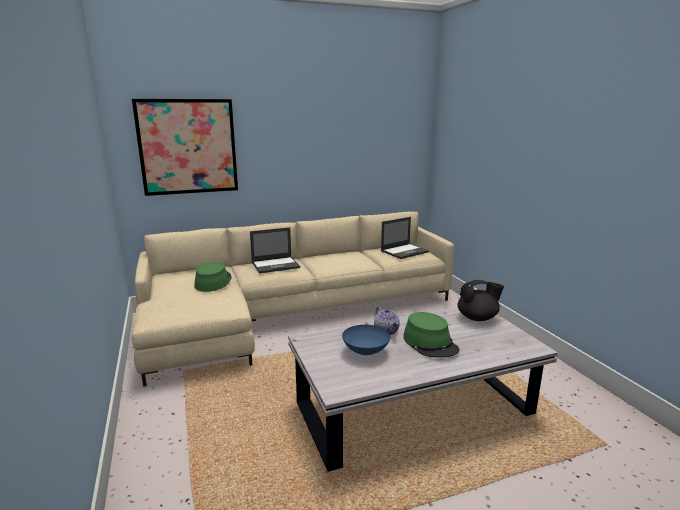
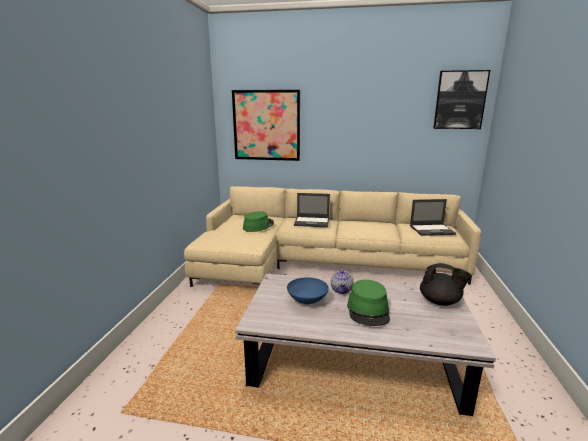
camera: 30 degrees right, 0 degrees up
(405, 111) = (460, 100): none -> picture

